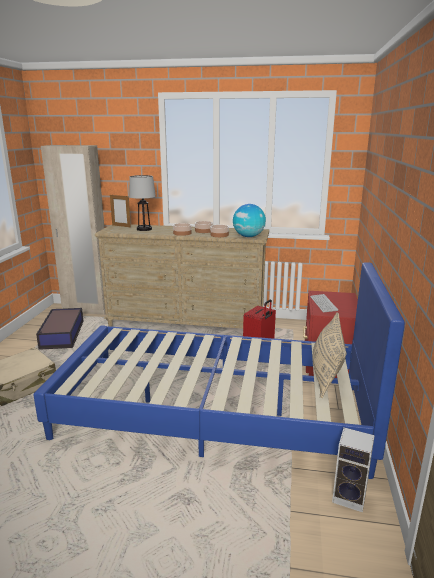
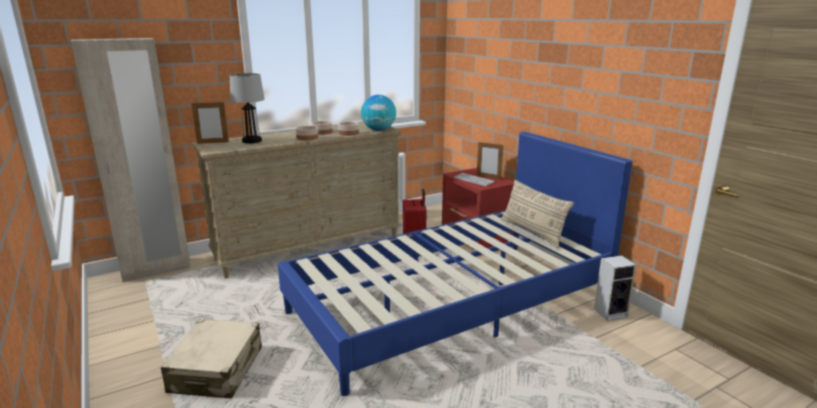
camera: 40 degrees left, 0 degrees up
(62, 335) = (172, 305): storage box -> none
(344, 305) = (488, 177): none -> picture frame

